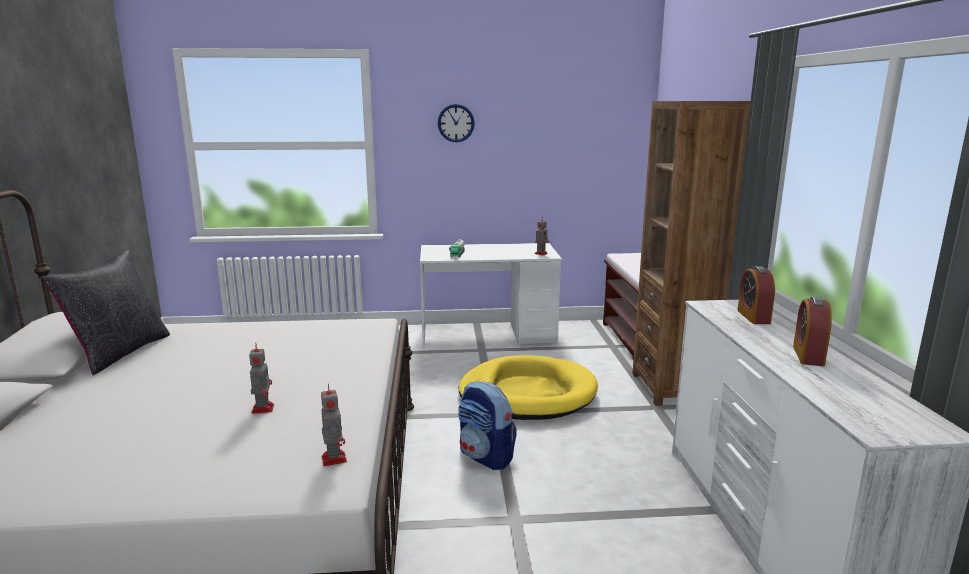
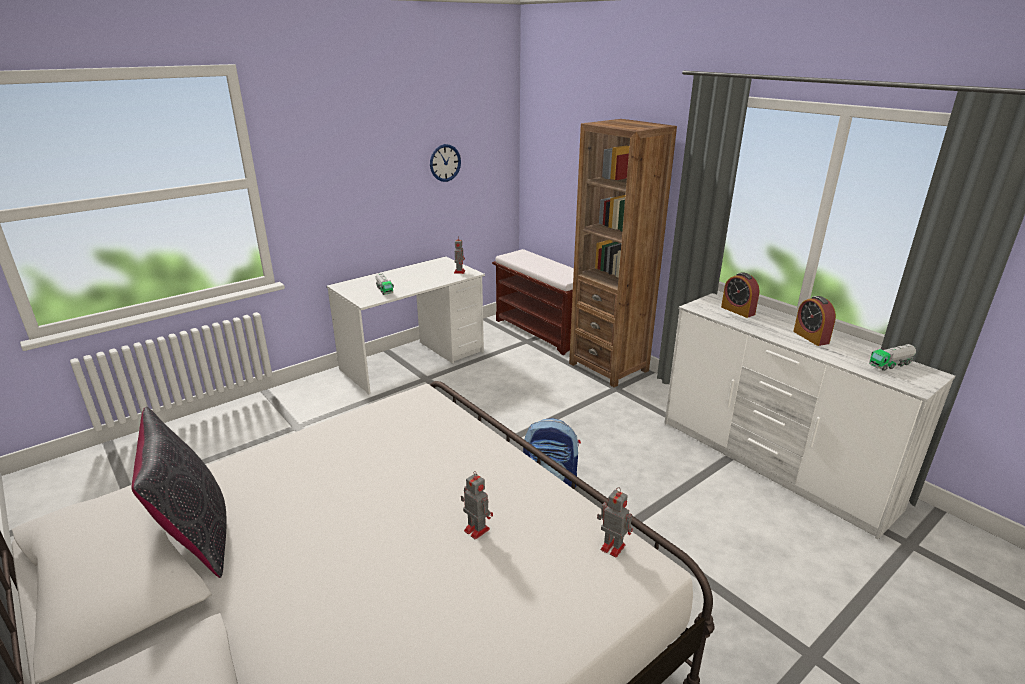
camera: 35 degrees left, 10 degrees up
(456, 123) = (345, 145): wall clock -> wall clock (445, 163)
(527, 394) = (514, 410): yellow dog bed -> none
(882, 404) = (890, 364): none -> toy truck

